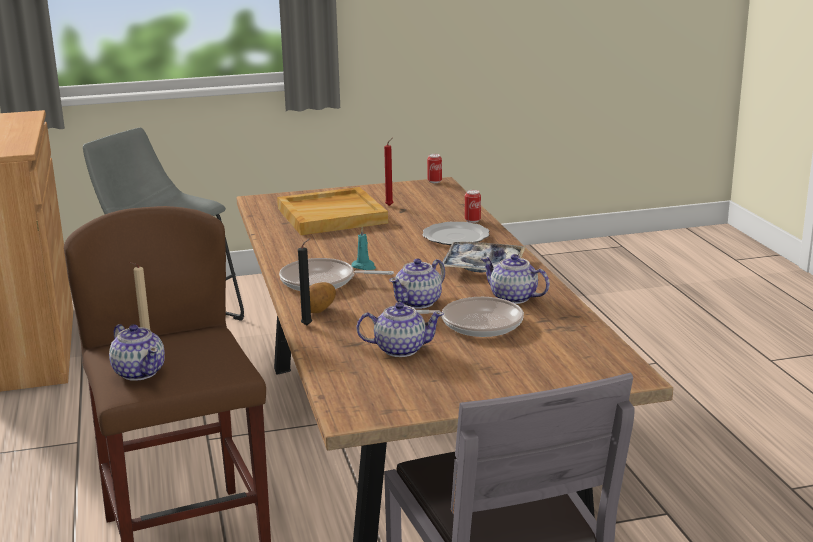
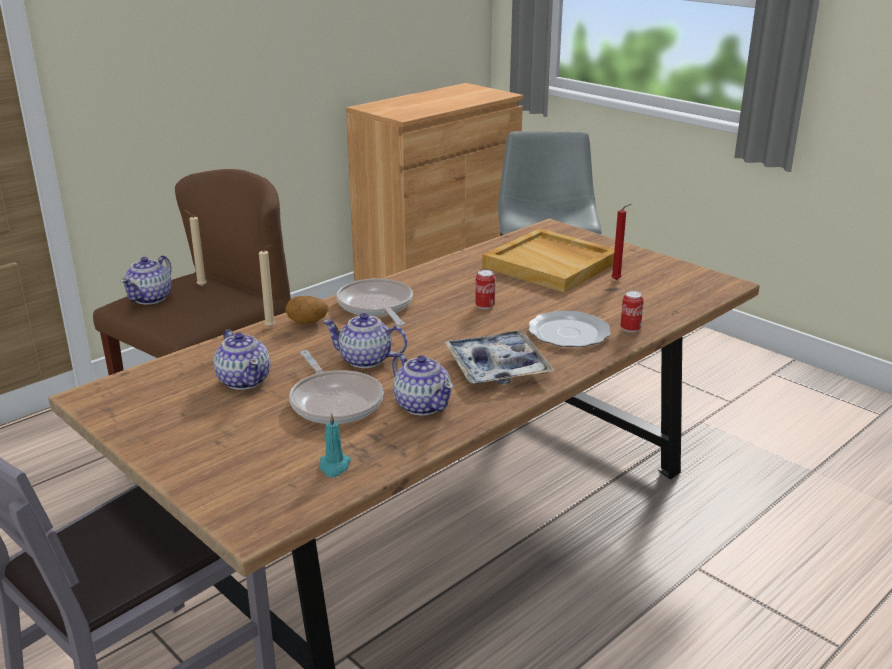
camera: 60 degrees right, 5 degrees up
(308, 325) = (271, 327): black candle -> beige candle
(364, 267) = (432, 313): turquoise candle -> turquoise candle (334, 466)
(434, 181) = (726, 280): can -> can (485, 306)
(513, 298) = (422, 405): teapot -> teapot turned 135 degrees clockwise

